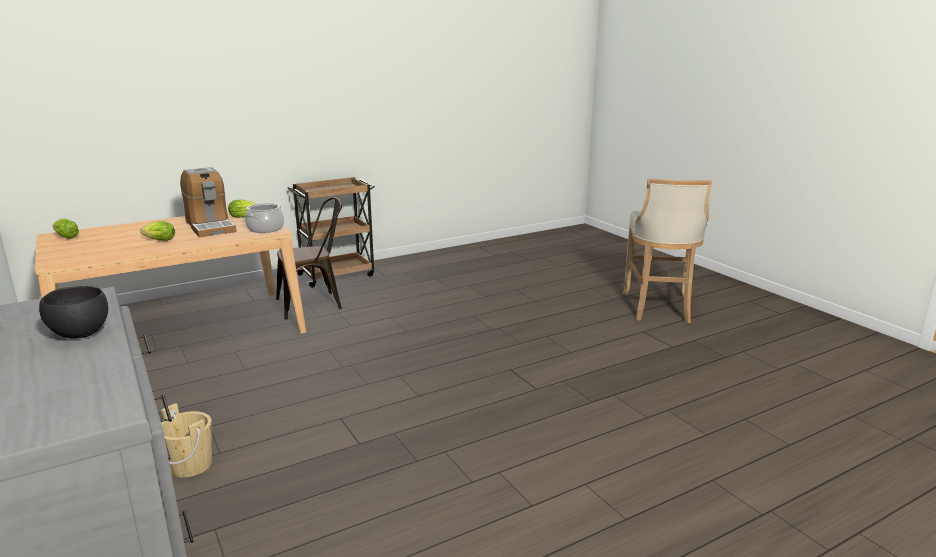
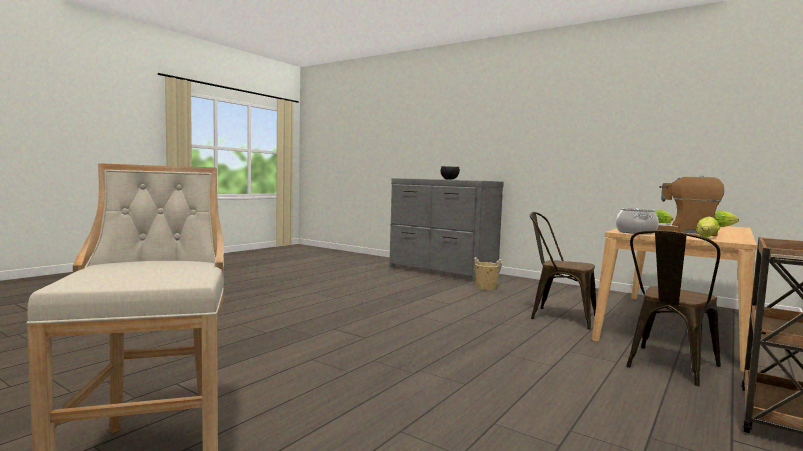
camera: 155 degrees right, 15 degrees down
(259, 366) = (558, 316): none -> brown chair

